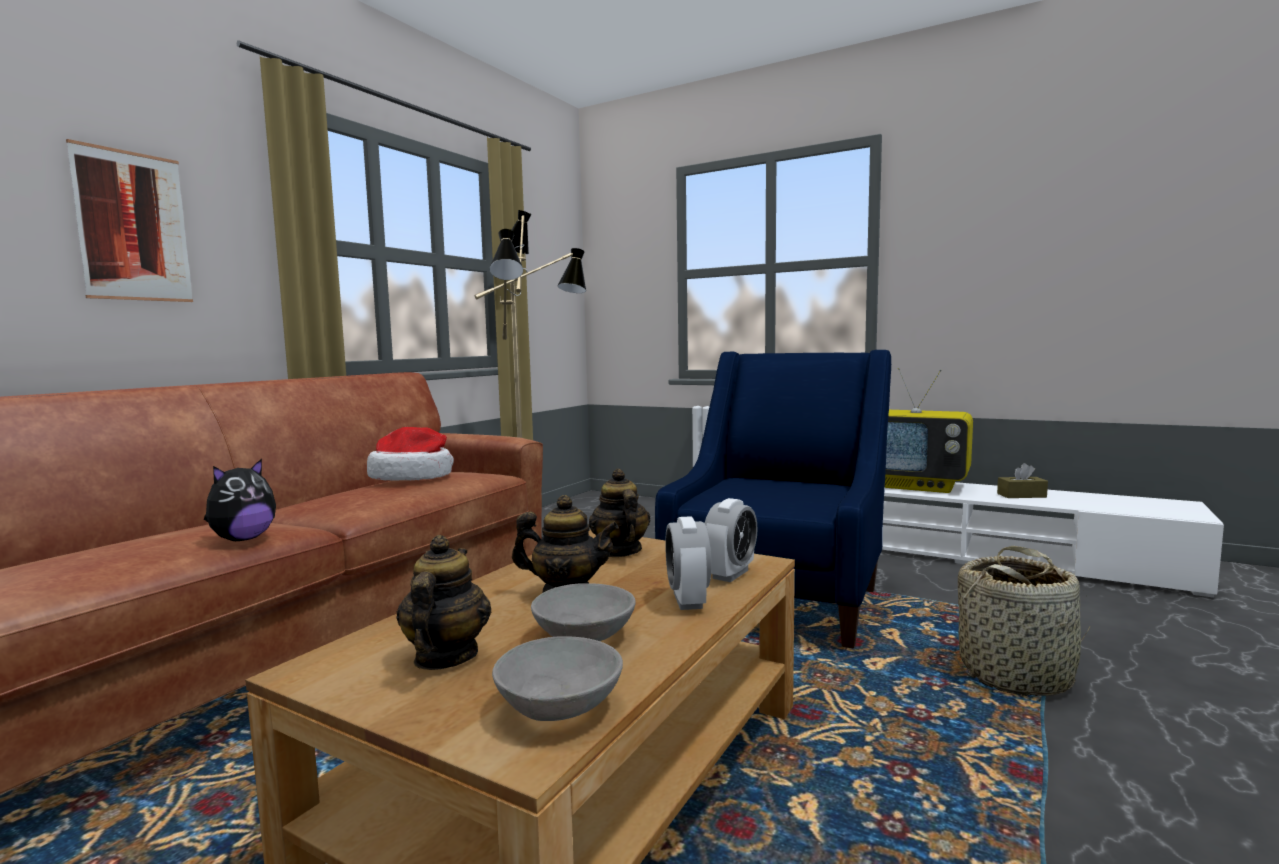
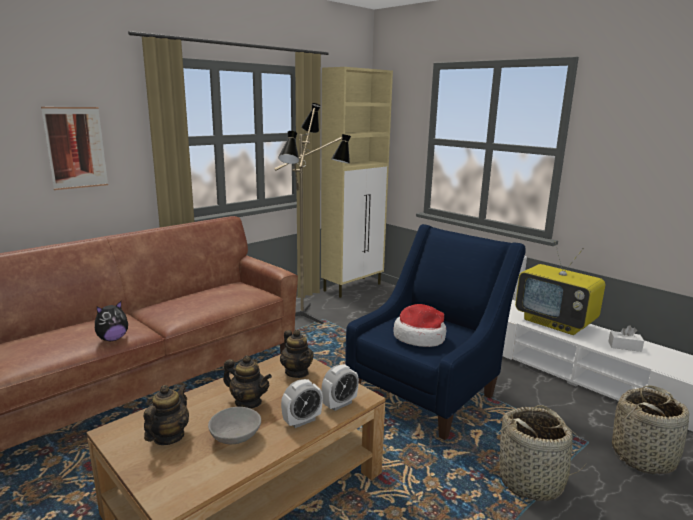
camera: 15 degrees right, 10 degrees up
(413, 477) = (218, 292): hat -> hat (420, 337)
(558, 707) = (196, 480): grey bowl -> none
(582, 503) = (353, 287): none -> beige cabinet
(620, 551) = (297, 372): teapot -> teapot turned 150 degrees clockwise
(688, 600) = (302, 421): alarm clock -> alarm clock turned 135 degrees counterclockwise
(1021, 495) = (624, 346): brown tissue box -> white tissue box
(1124, 622) = (643, 456): none -> basket

